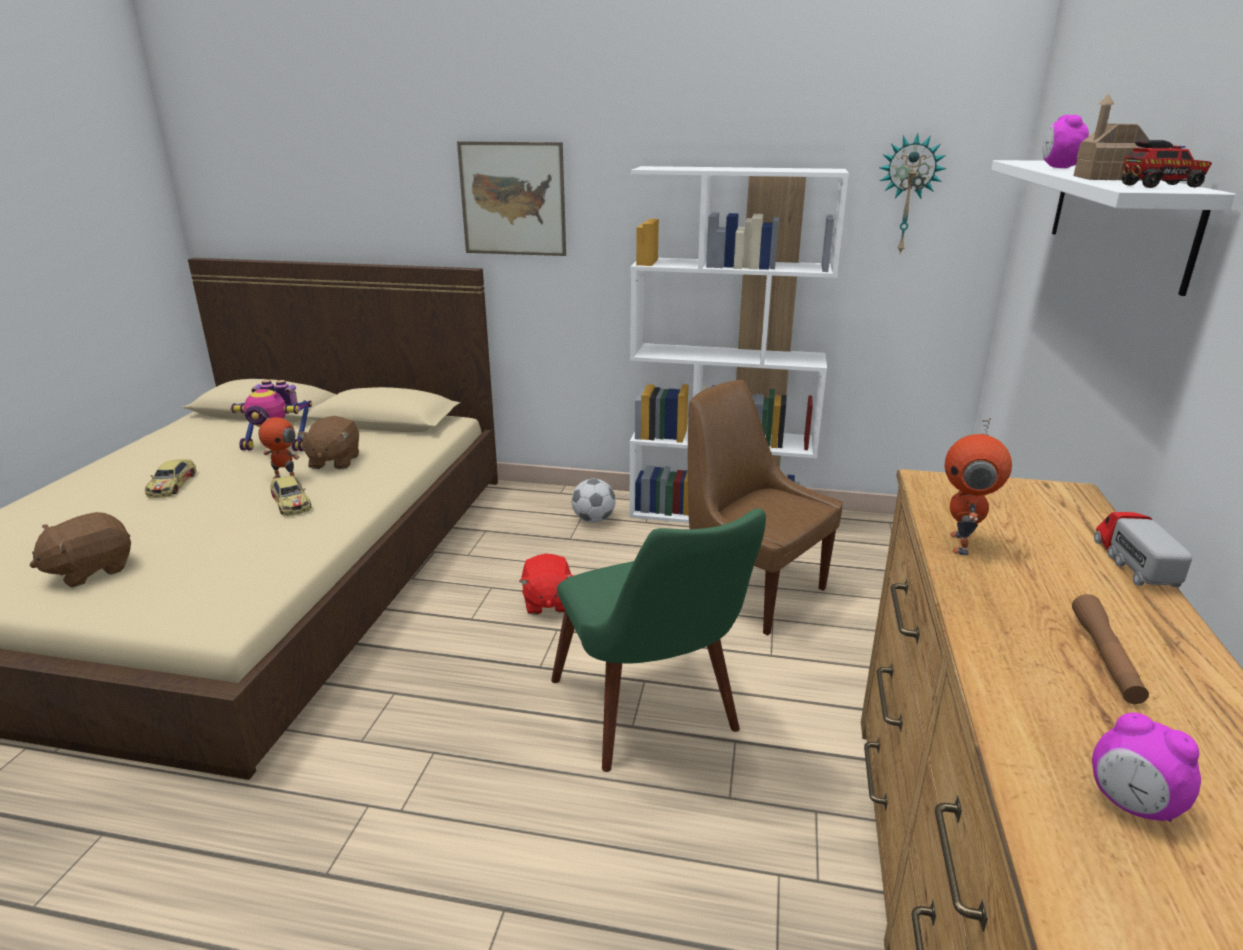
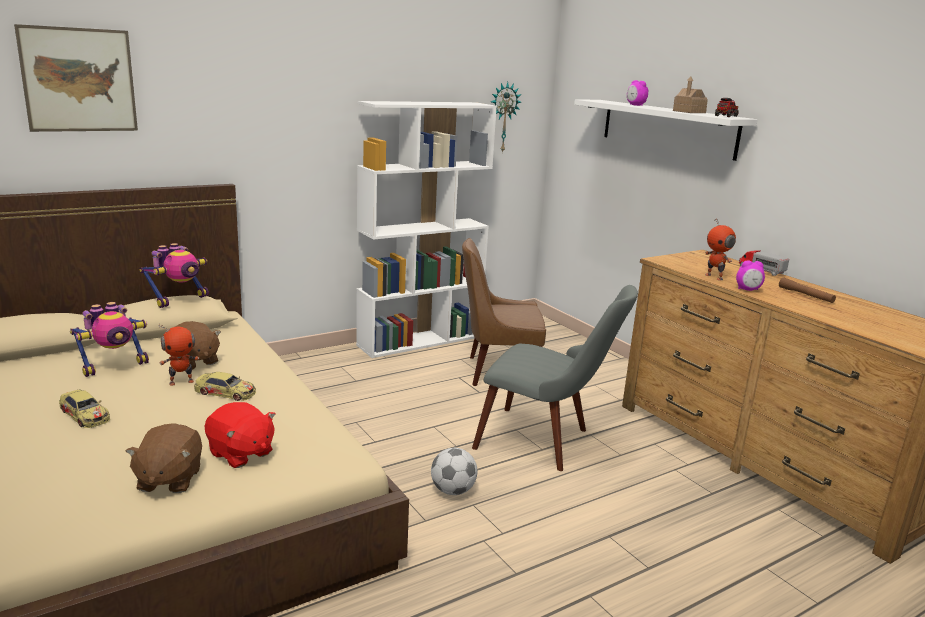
camera: 45 degrees left, 5 degrees down
(395, 393) = (179, 299): none -> toy robot
(513, 199) = (256, 126): picture -> picture (79, 80)
(547, 602) = (404, 416): red plush toy -> red plush toy (240, 453)
(593, 520) = (352, 366): football -> football (452, 491)
(655, 719) = (546, 442): green chair -> grey chair
(1132, 805) = (870, 322): alarm clock -> alarm clock (748, 290)

